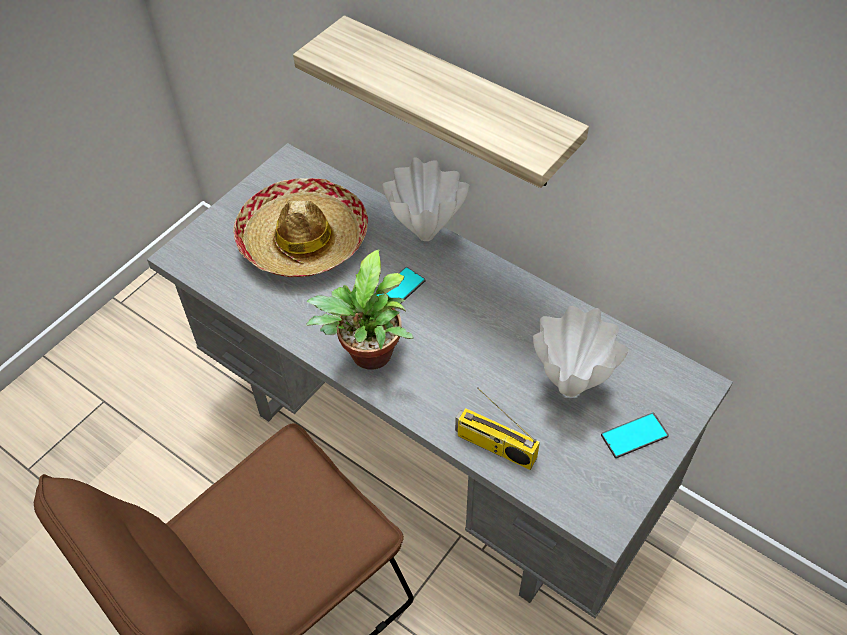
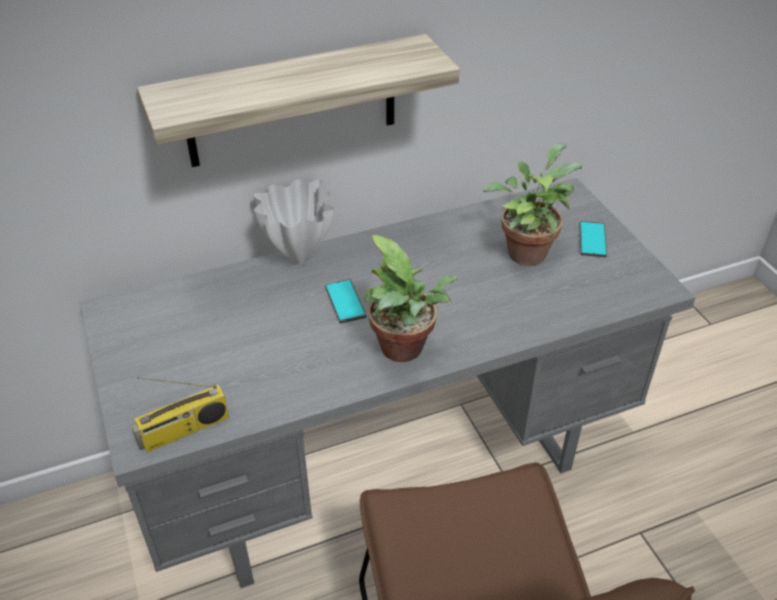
camera: 60 degrees left, 10 degrees down
(303, 240) = (221, 339): hat -> none
(494, 447) = (554, 314): radio -> radio (184, 431)
(571, 387) = (526, 250): white vase -> potted plant

